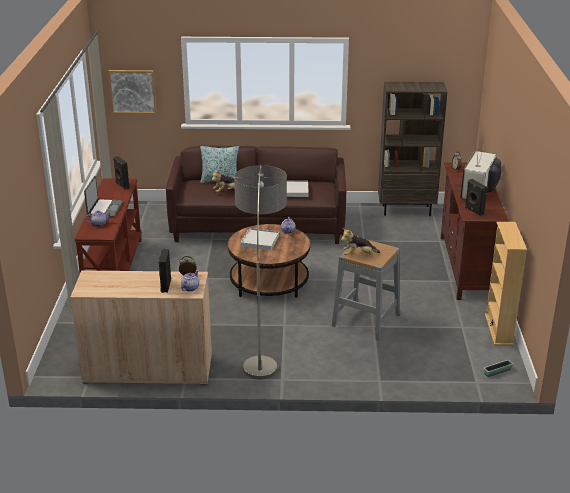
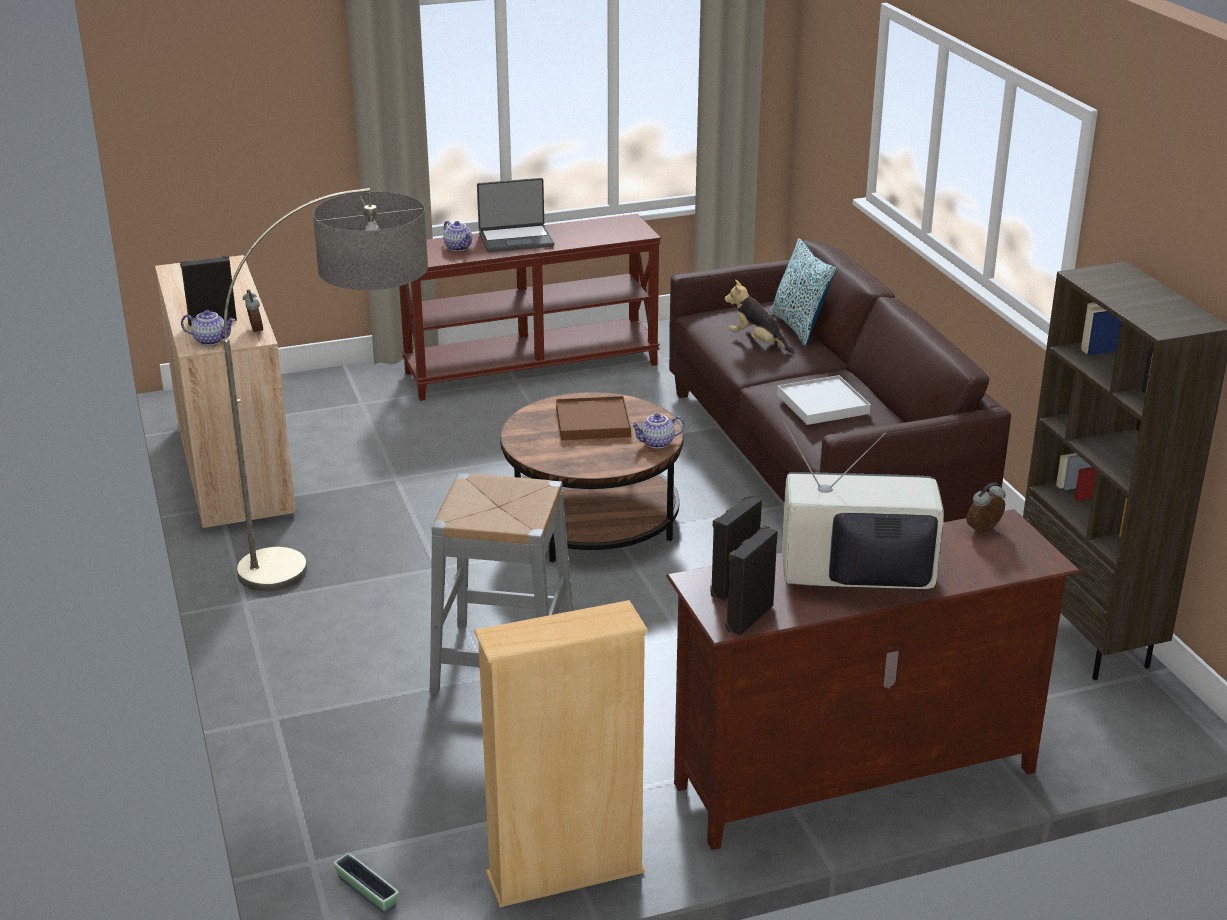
camera: 70 degrees right, 0 degrees up
(122, 185) = (620, 232): black speaker -> black speaker (748, 617)
(132, 91) = (824, 96): picture -> none
(259, 241) = (592, 422): white tray -> brown tray
(358, 255) = (480, 494): plush toy -> none

